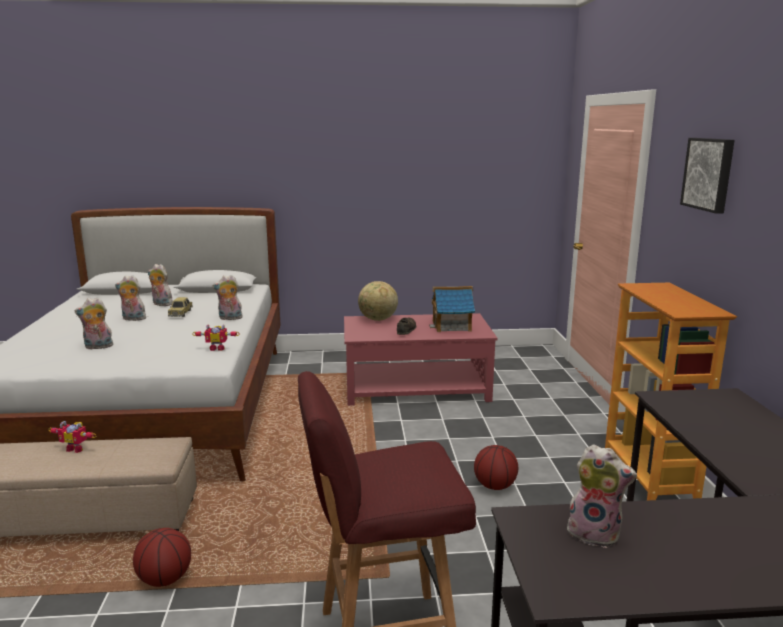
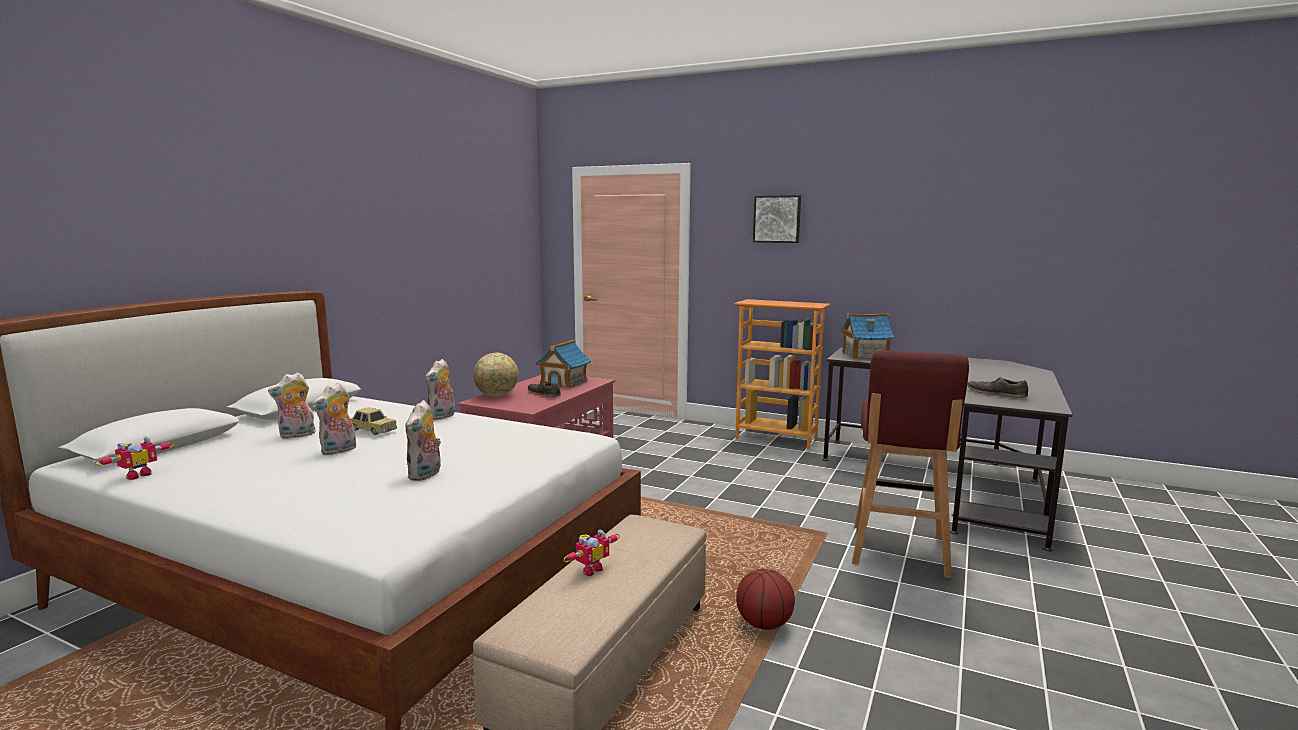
camera: 60 degrees left, 5 degrees down
(217, 348) = (542, 430): toy robot -> toy robot (137, 475)
(495, 486) = (741, 475): basketball -> none
(595, 533) = (996, 394): plush toy -> brown shoe
(707, 409) = (865, 355): none -> toy house

